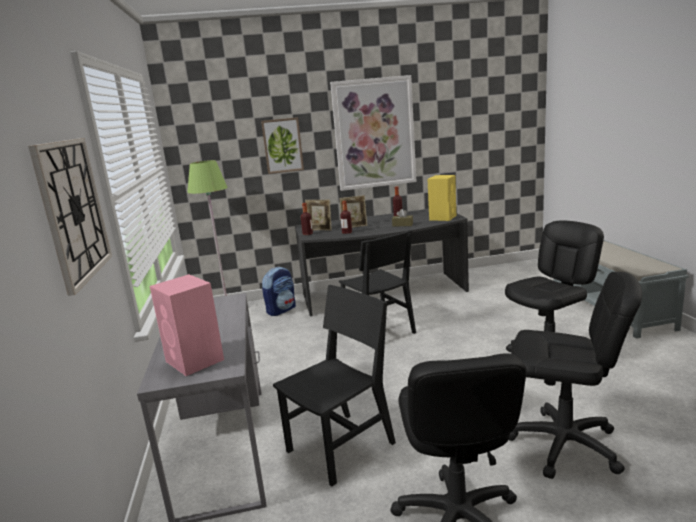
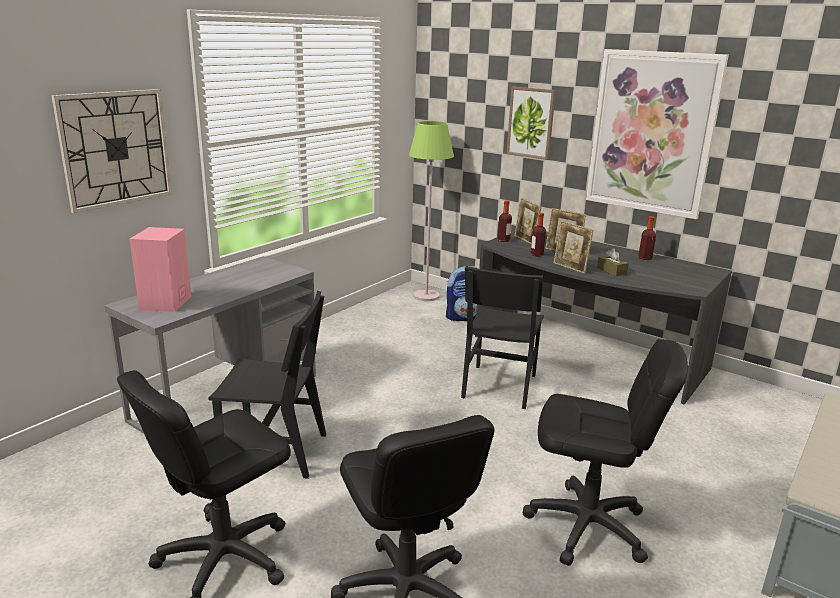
camera: 45 degrees right, 5 degrees up
(382, 231) = (570, 268): none -> picture frame
(443, 217) = (681, 283): yellow speaker -> none

